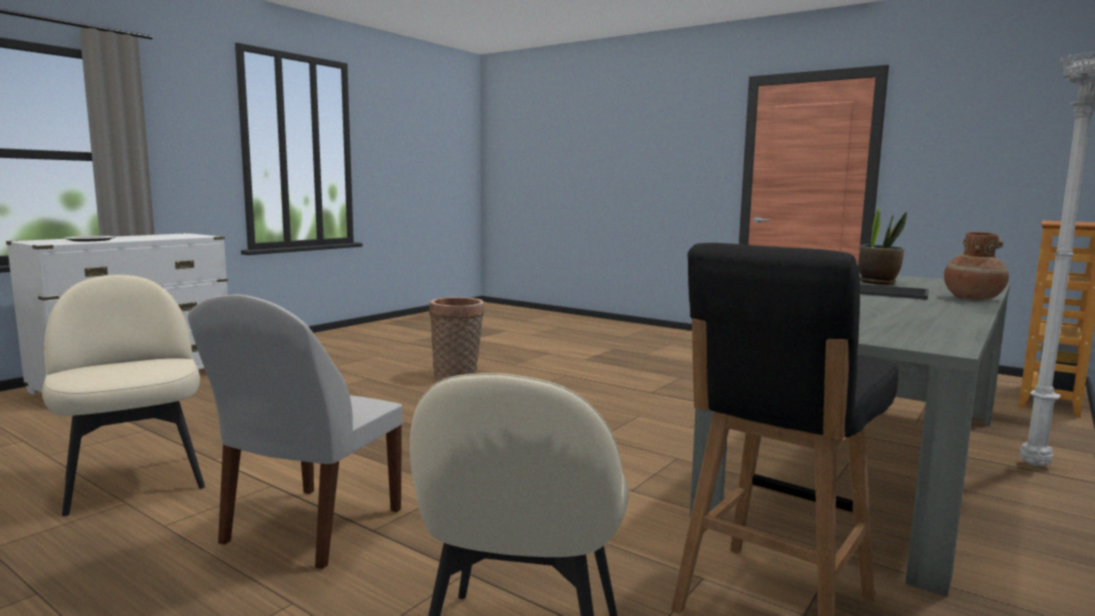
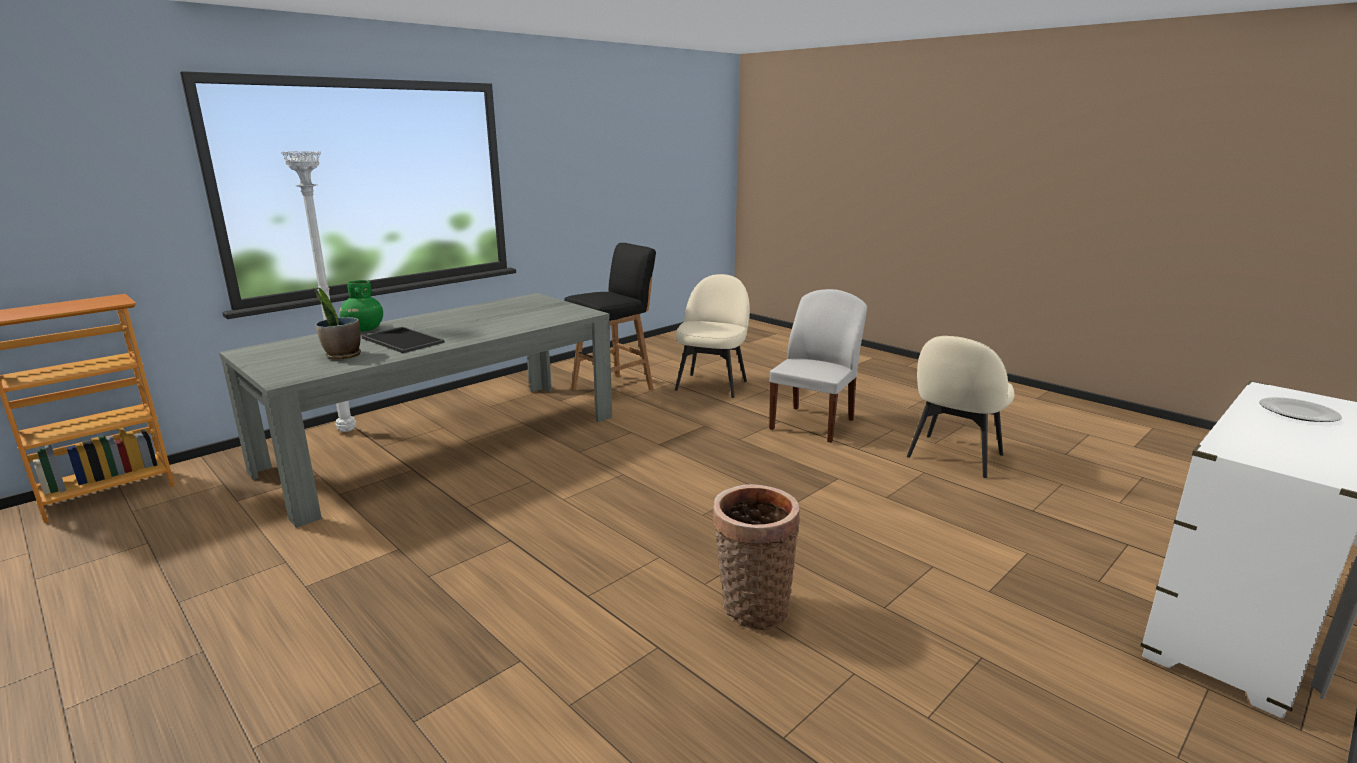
camera: 170 degrees left, 10 degrees up
(134, 481) = (953, 457): beige chair -> beige chair turned 60 degrees clockwise
(972, 298) = (363, 329): brown vase -> green vase

